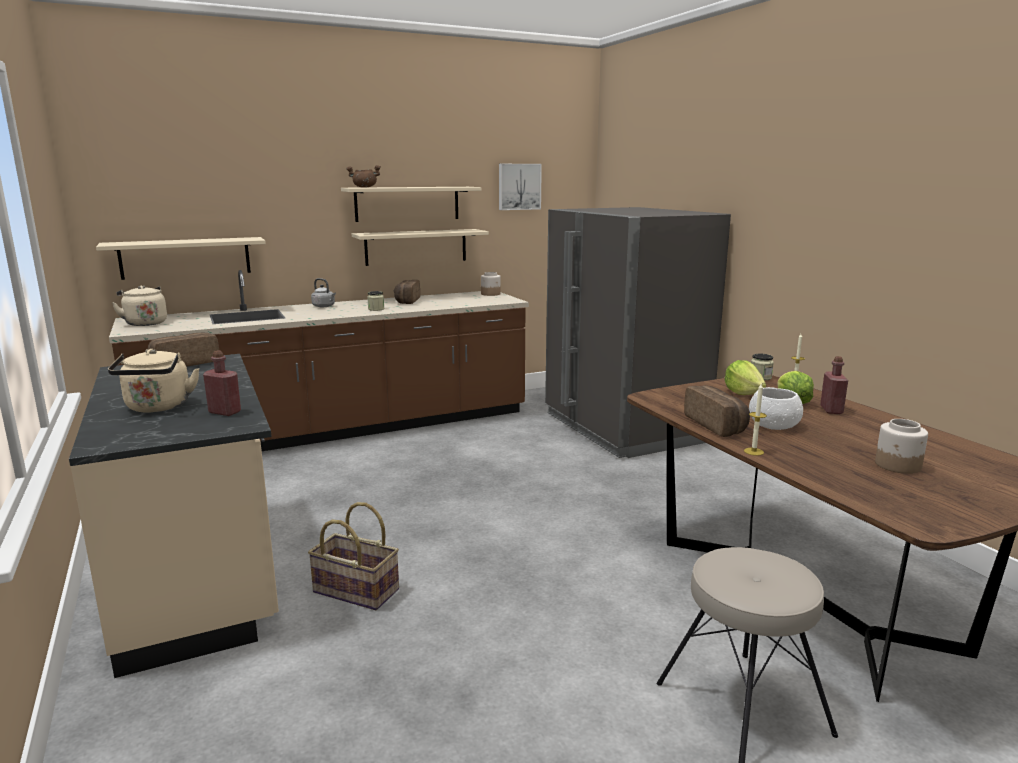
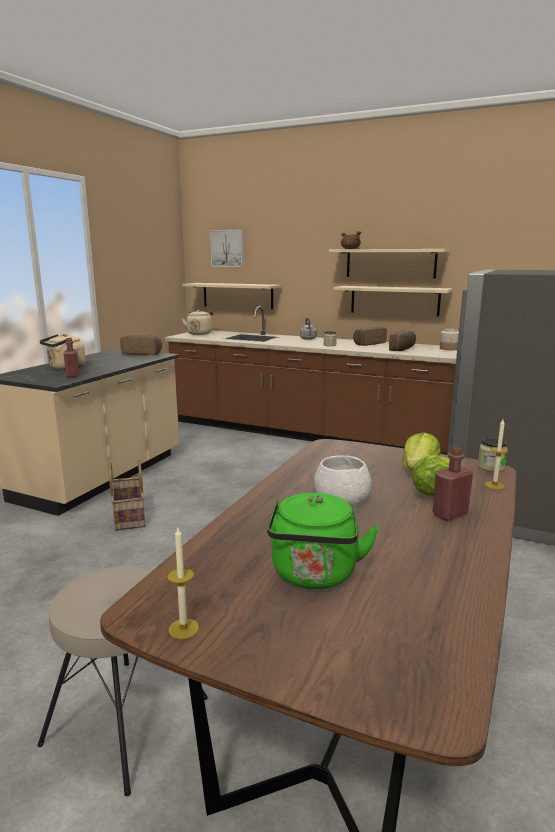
camera: 50 degrees right, 0 degrees up
(519, 186) = (504, 249): picture -> picture (228, 248)
(717, 425) = (300, 479): bread -> bread (403, 349)
(753, 451) = (250, 504): candle -> candle (183, 629)
(898, 466) = (314, 575): jar -> green kettle

